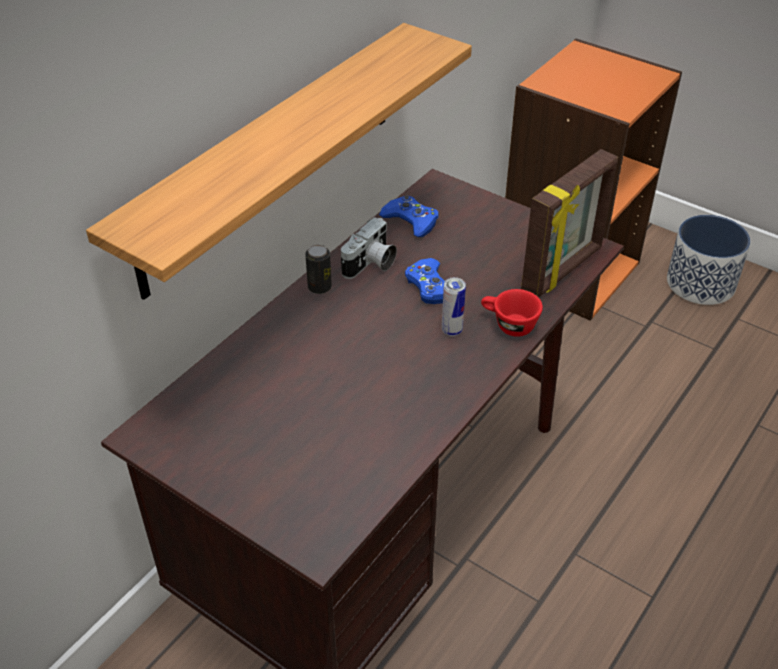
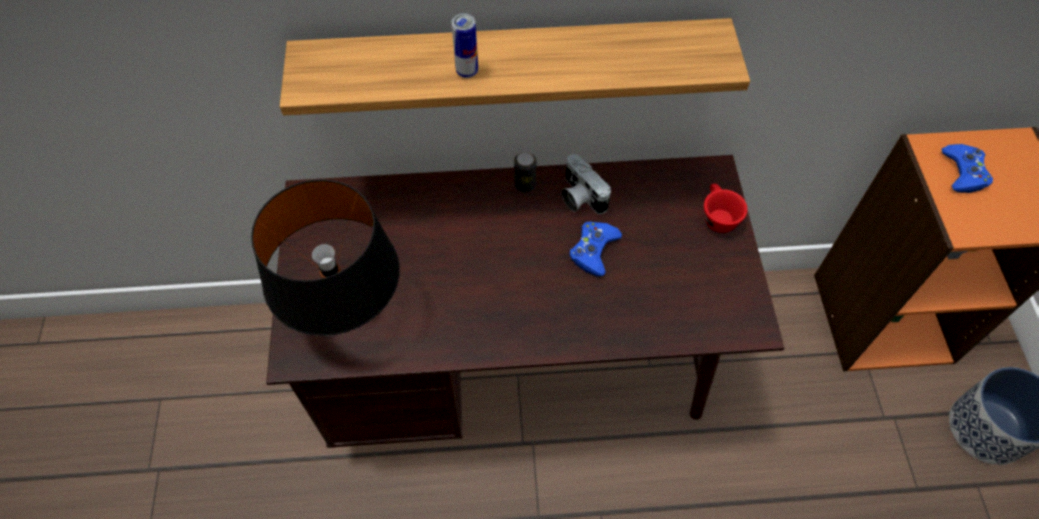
camera: 50 degrees right, 15 degrees up
(316, 479) = (348, 315): none -> black table lamp
(371, 264) = (579, 197): camera -> camera turned 60 degrees clockwise
(411, 221) = (654, 186): blue game controller -> blue game controller (964, 172)
(452, 330) = (559, 295): can -> can (467, 71)
(508, 325) = (602, 327): red cup -> red cup (717, 216)
(563, 270) = (704, 324): picture frame -> none

